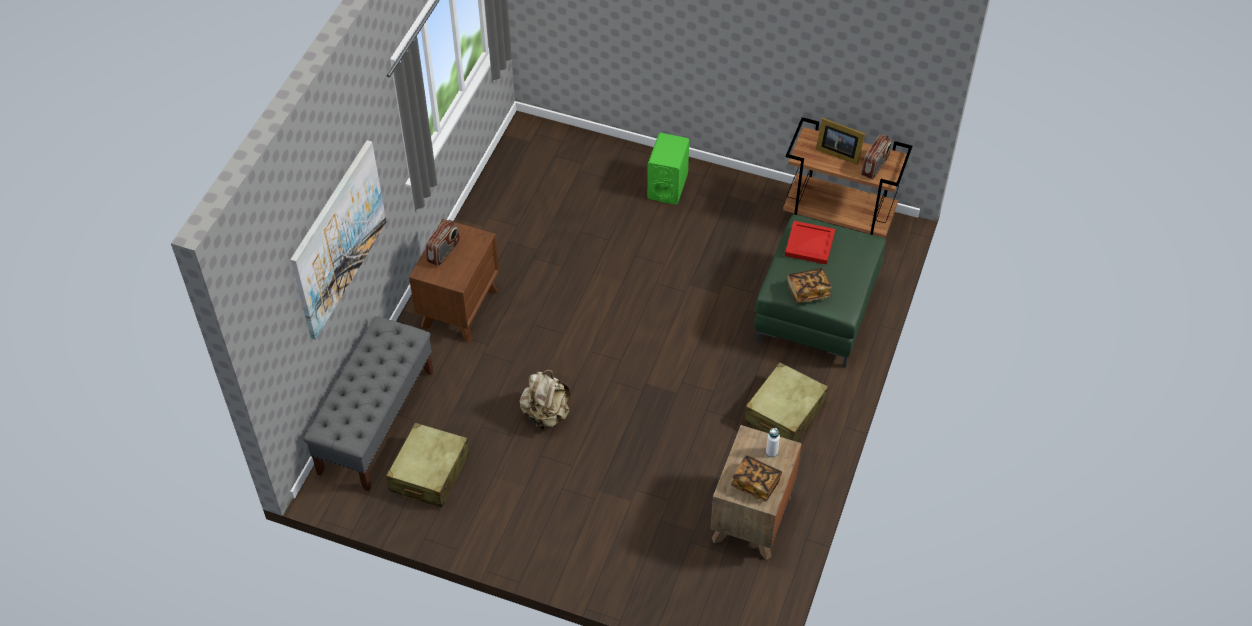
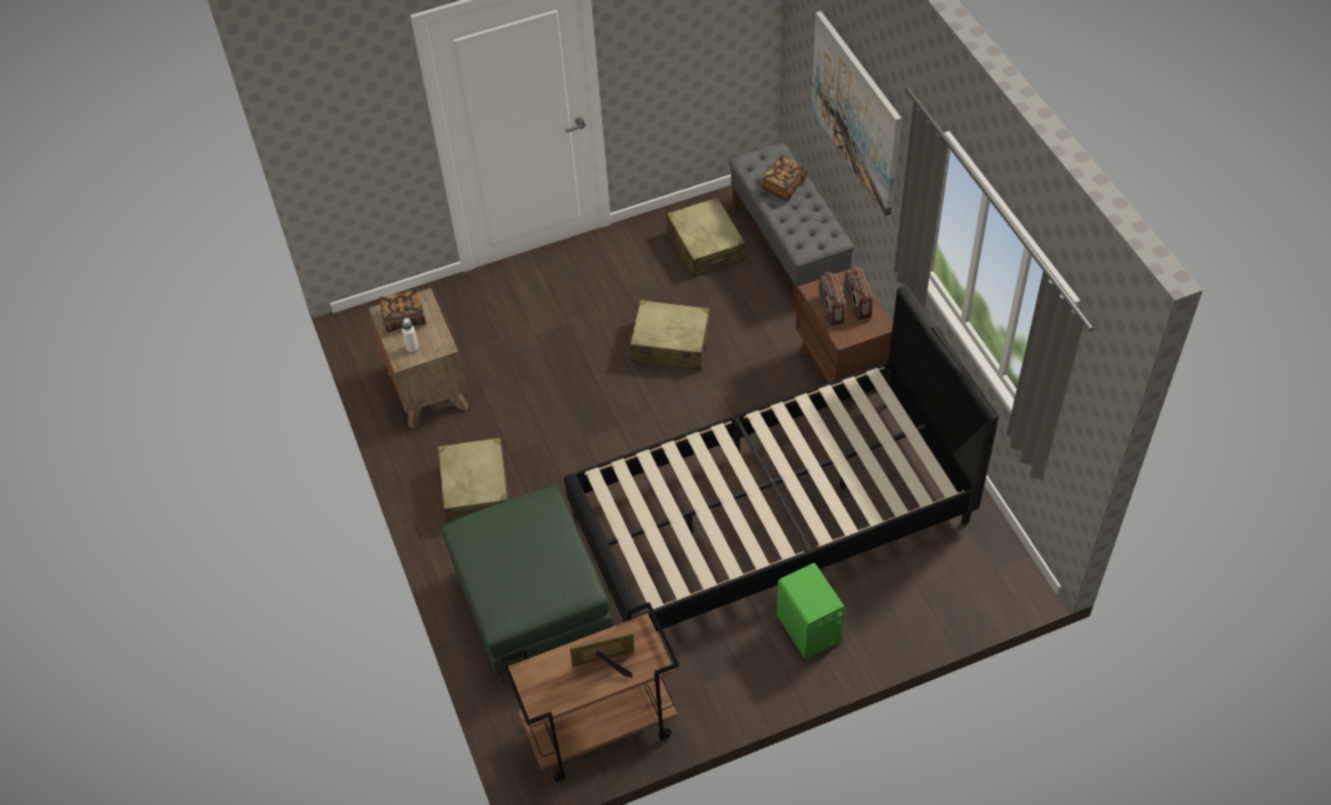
camera: 140 degrees right, 0 degrees up
(546, 414) = (670, 344): beige backpack -> beige suitcase
(617, 255) = (771, 518): none -> black bed
(808, 291) = (511, 516): book -> book (784, 186)
(810, 244) = (553, 567): red tray -> none
(875, 166) = (551, 678): radio -> radio (830, 309)

